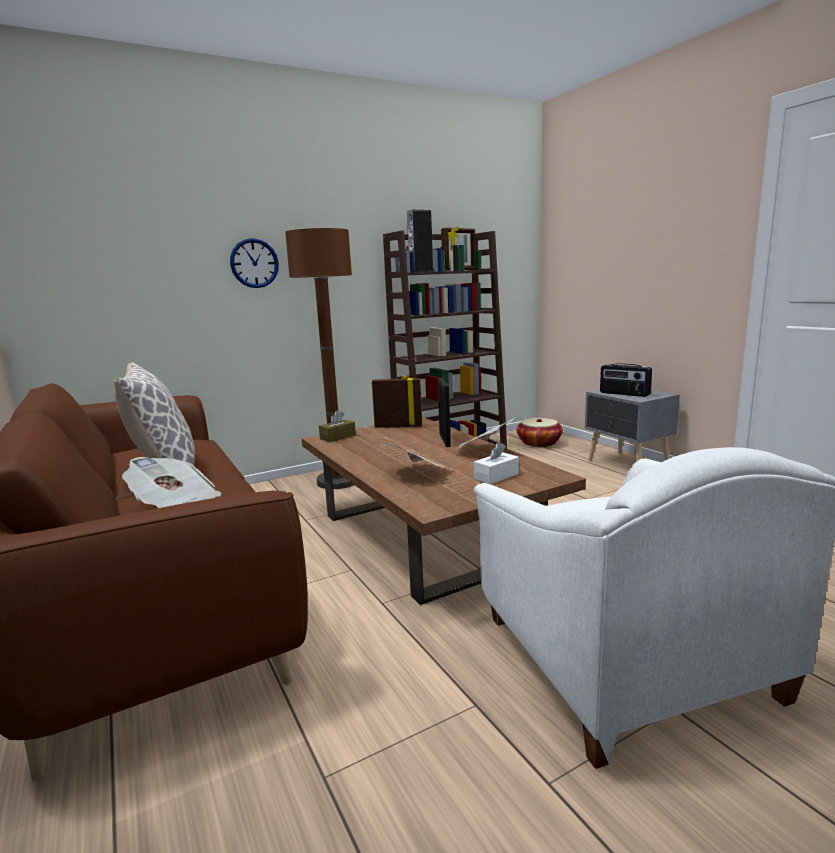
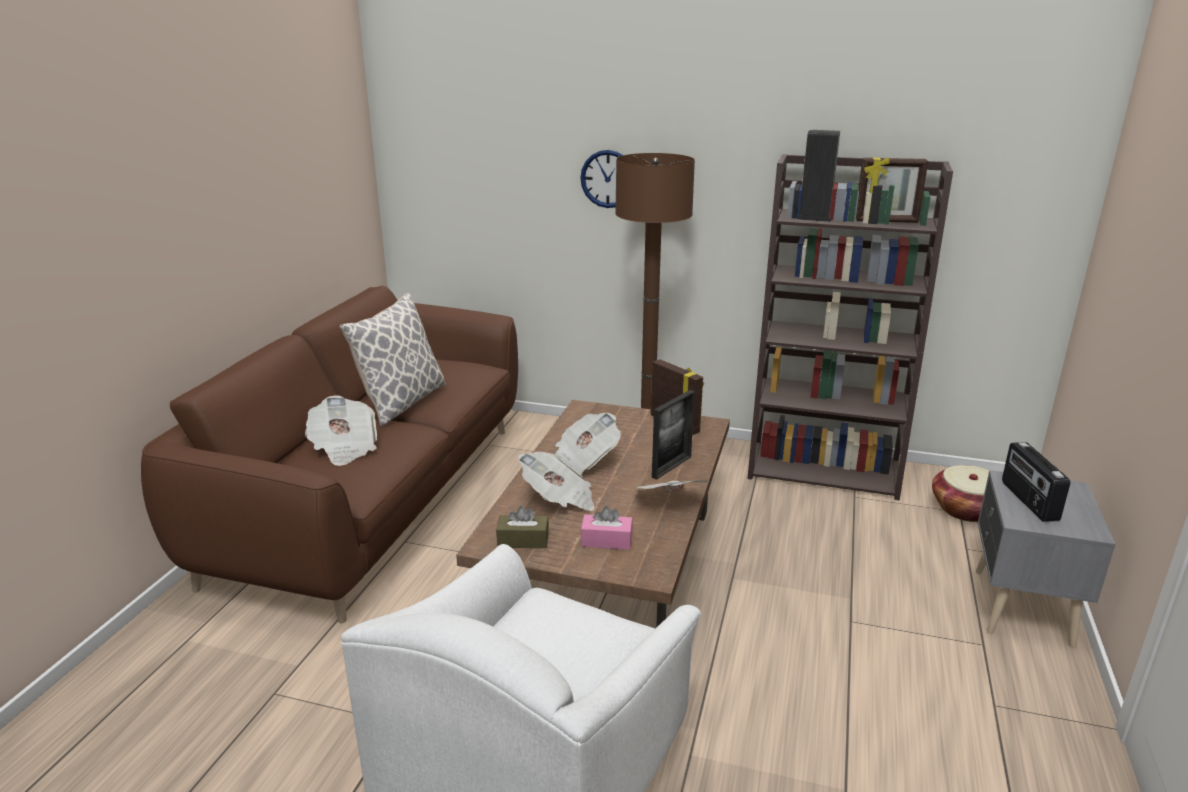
camera: 45 degrees right, 10 degrees up
(338, 437) = (598, 413): brown tissue box -> brown tissue box (523, 540)
(386, 456) = (582, 461): none -> newspaper
(496, 476) = (606, 541): white tissue box -> pink tissue box

